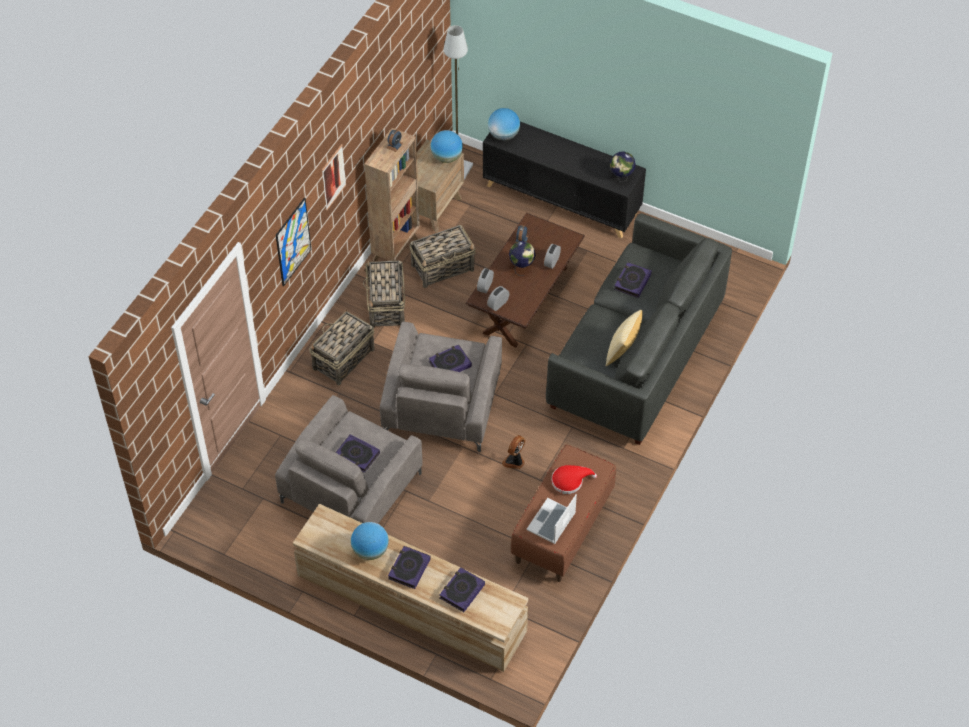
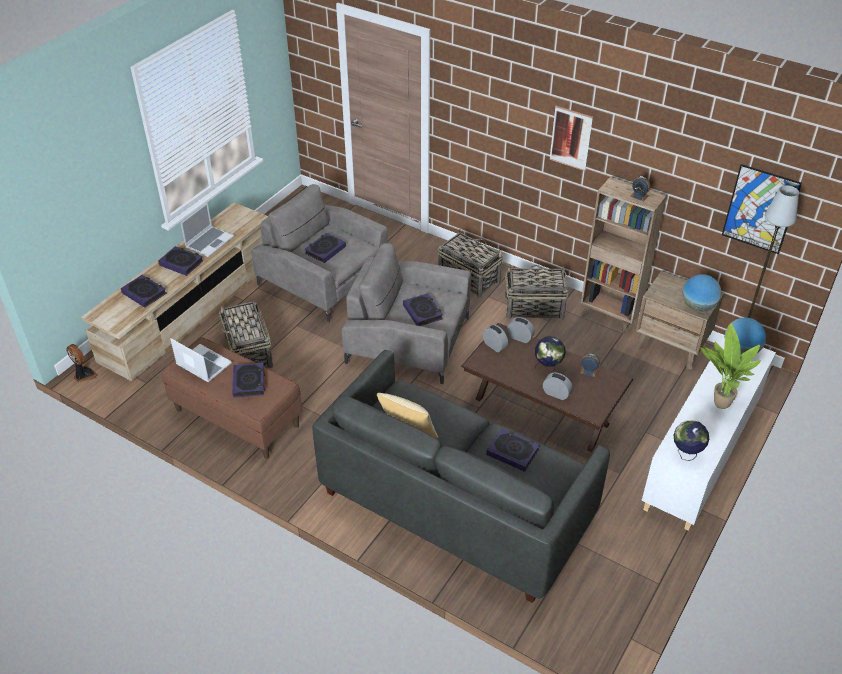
camera: 95 degrees right, 10 degrees down
(293, 242) = (497, 128): picture -> picture (760, 209)
(370, 550) = (209, 242): globe -> laptop
(443, 267) = (586, 350): basket -> basket (249, 352)
(515, 461) = (327, 387): fan -> fan (84, 375)
(562, 200) = (700, 456): black cabinet -> white cabinet
(566, 154) = (718, 404): none -> potted plant
(570, 481) = (249, 382): red hat -> book

